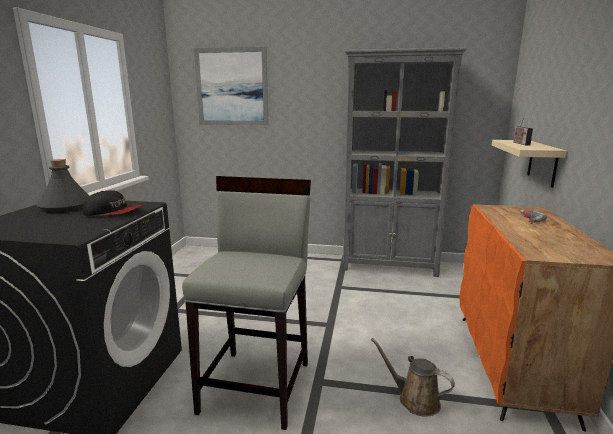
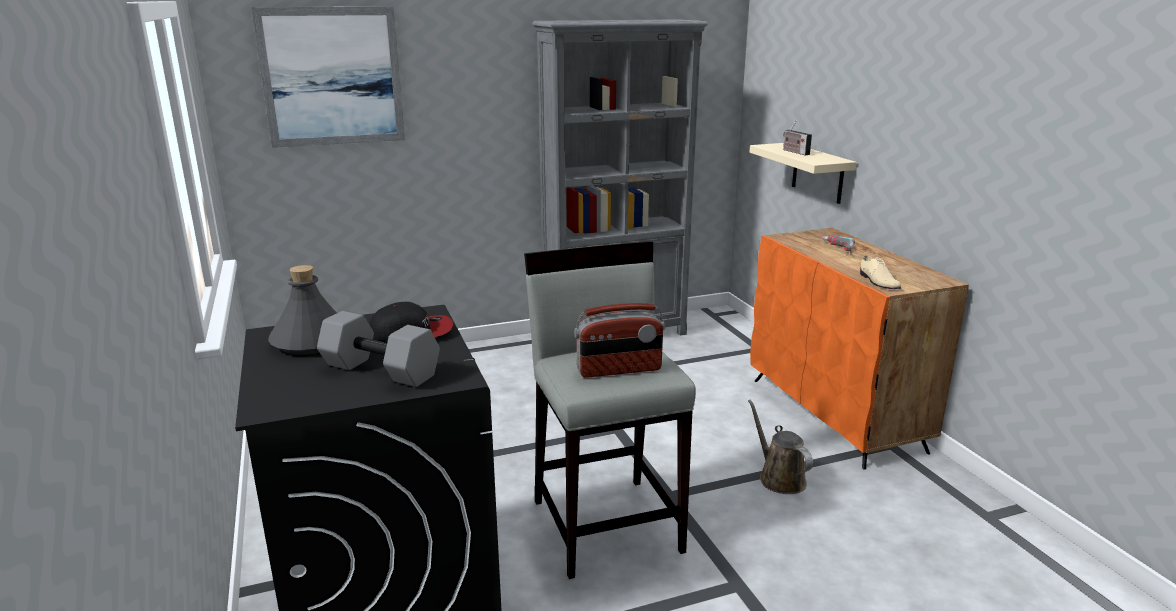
camera: 30 degrees left, 5 degrees up
(53, 225) = (378, 371): none -> grey dumbbell
(244, 267) = (619, 370): none -> radio
(415, 399) = (779, 478): brown watering can -> brown watering can turned 60 degrees clockwise
(530, 247) = (878, 281): none -> beige shoe

